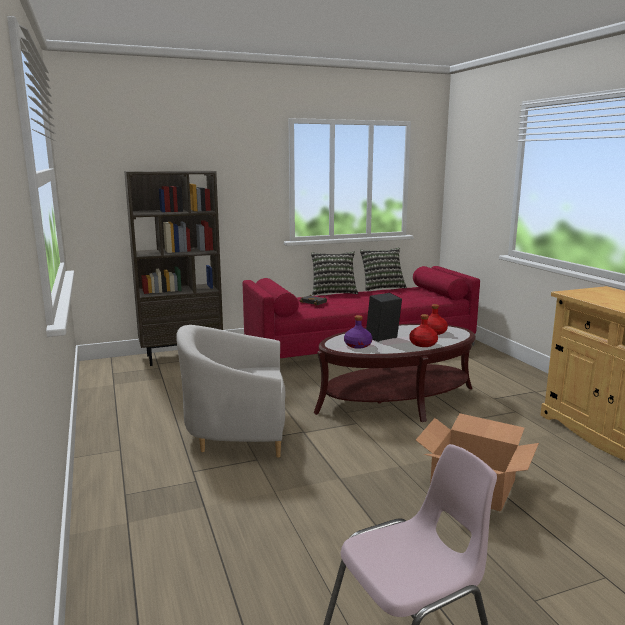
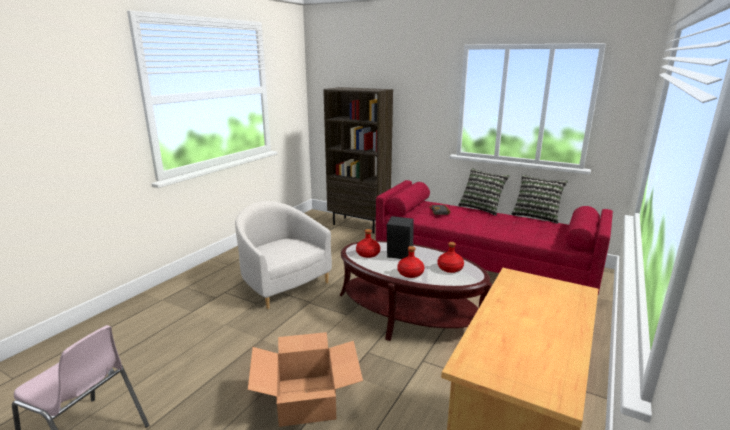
camera: 50 degrees right, 5 degrees up
(358, 345) = (368, 254): purple bottle -> red bottle

